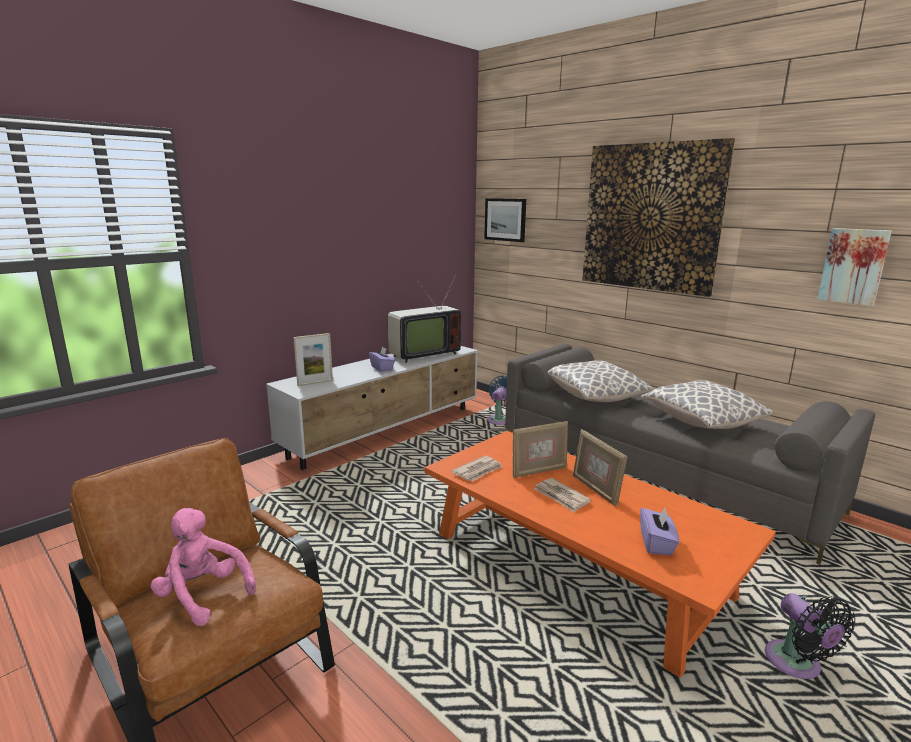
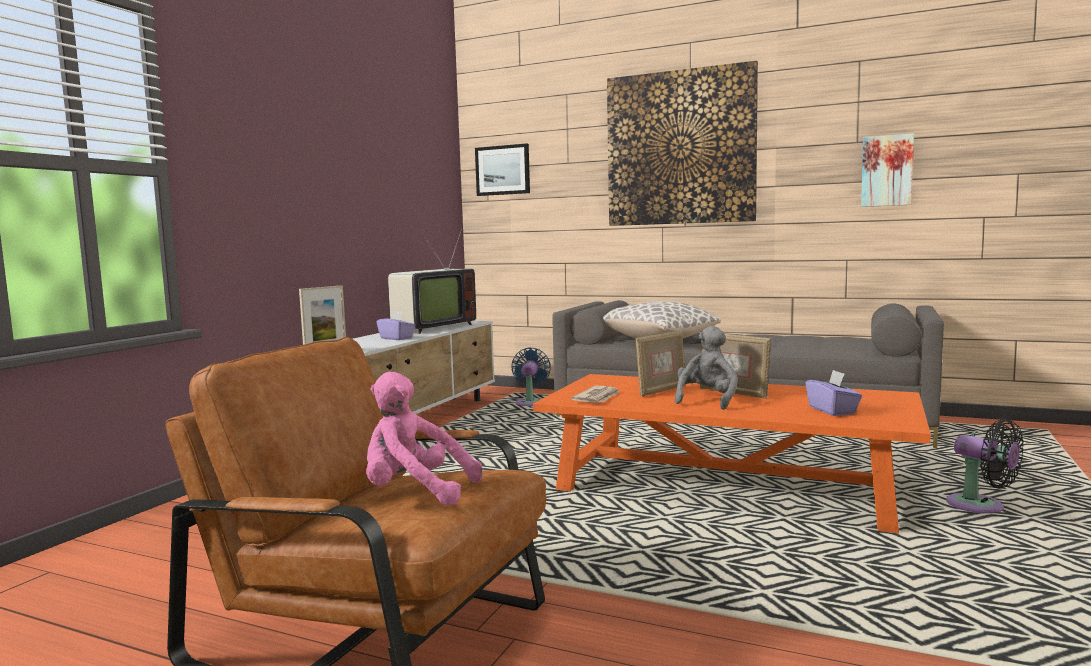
camera: 20 degrees left, 10 degrees down
(561, 497) = (707, 400): newspaper -> grey plush toy
(701, 421) = (781, 342): pillow -> none

